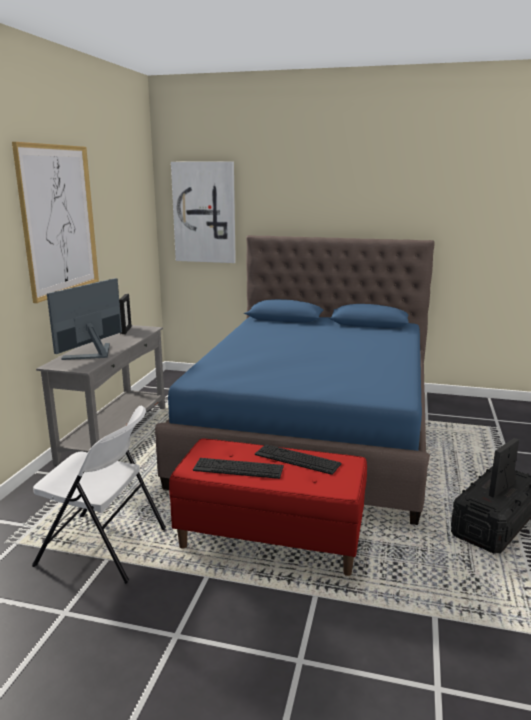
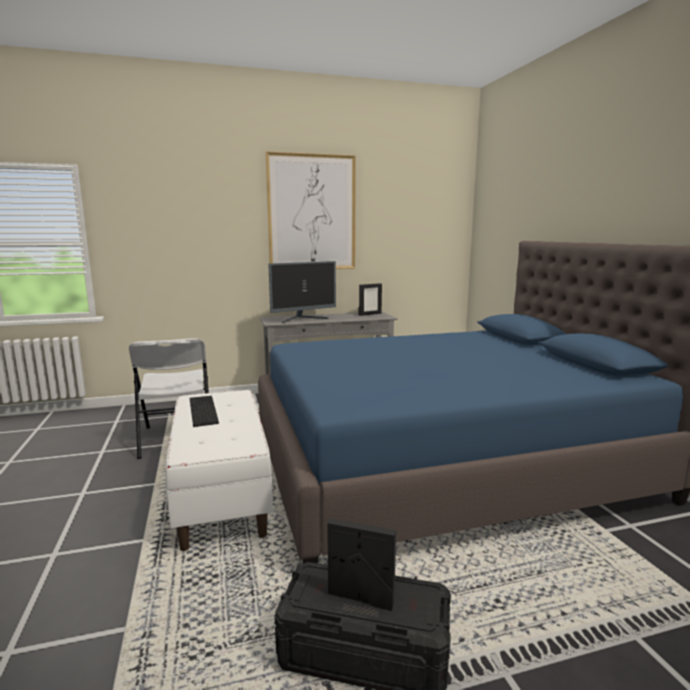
camera: 60 degrees right, 5 degrees down
(93, 354) = (303, 319): monitor -> monitor turned 150 degrees clockwise
(204, 212) = (500, 218): picture -> none
(271, 539) = (222, 495): red bench -> white bench
(297, 459) = (237, 425): keyboard -> none

